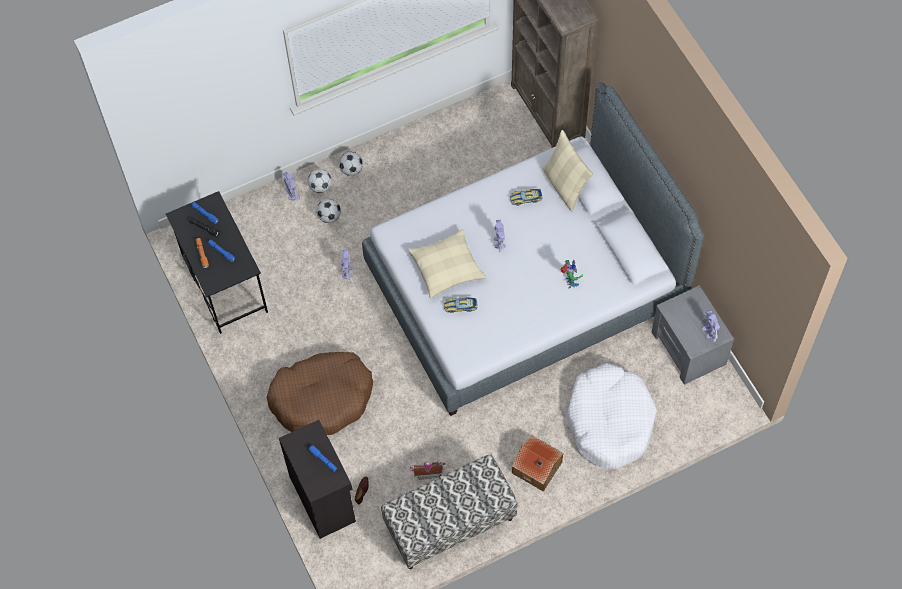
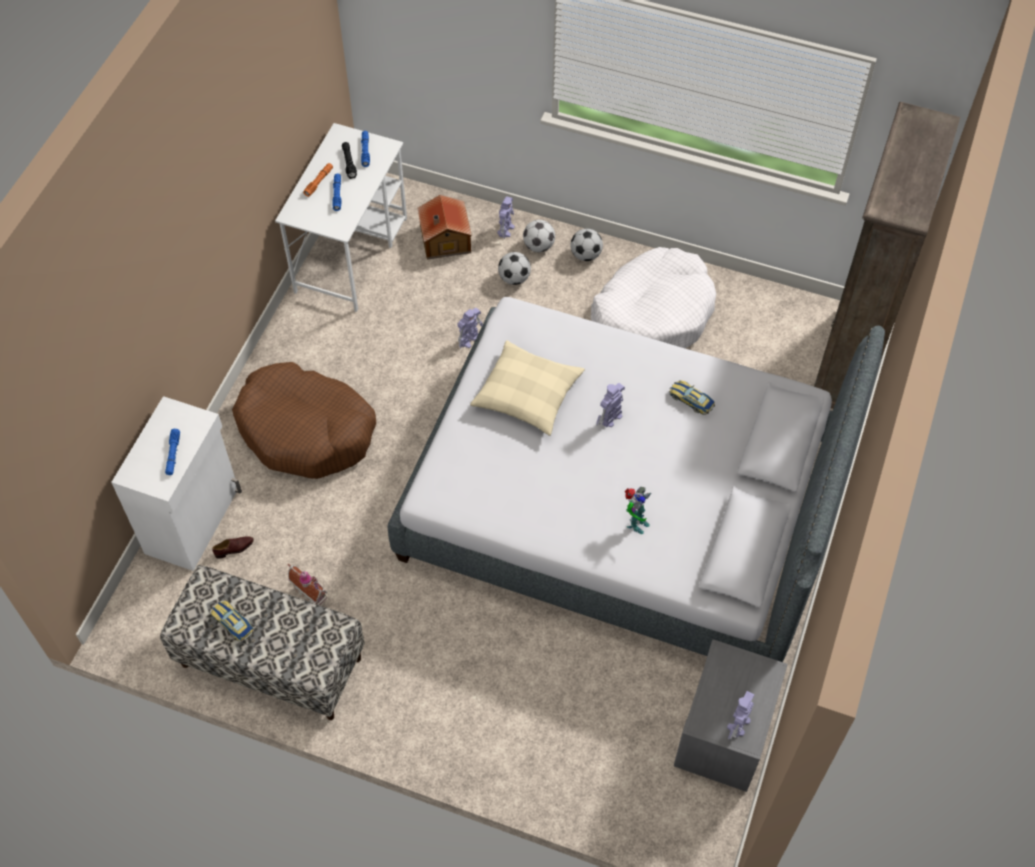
camera: 45 degrees right, 5 degrees down
(224, 283) = (351, 254): black desk -> white desk
(323, 498) = (194, 520): black cabinet -> white cabinet
(460, 306) = (495, 442): toy car -> toy car (232, 623)
(537, 468) = (417, 696): toy house -> toy house (444, 240)
(564, 185) = (748, 423): beige pillow -> none
(609, 421) = (547, 724): white dog bed -> white dog bed (652, 315)

